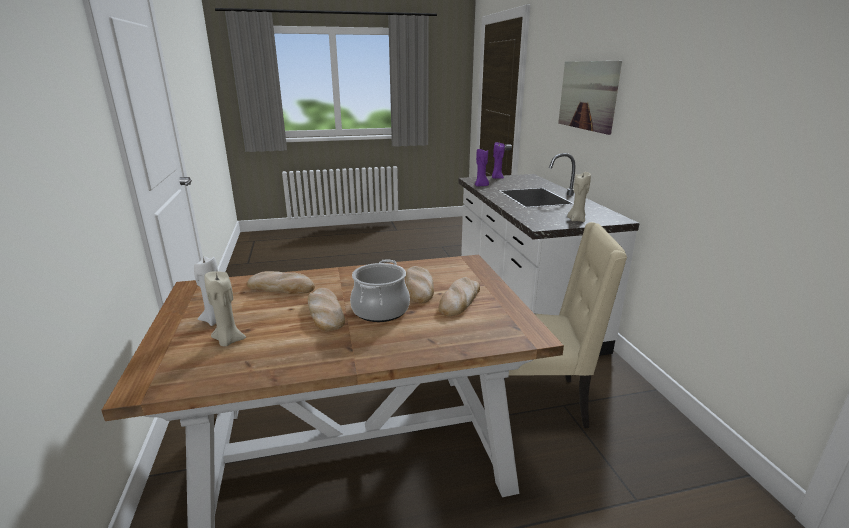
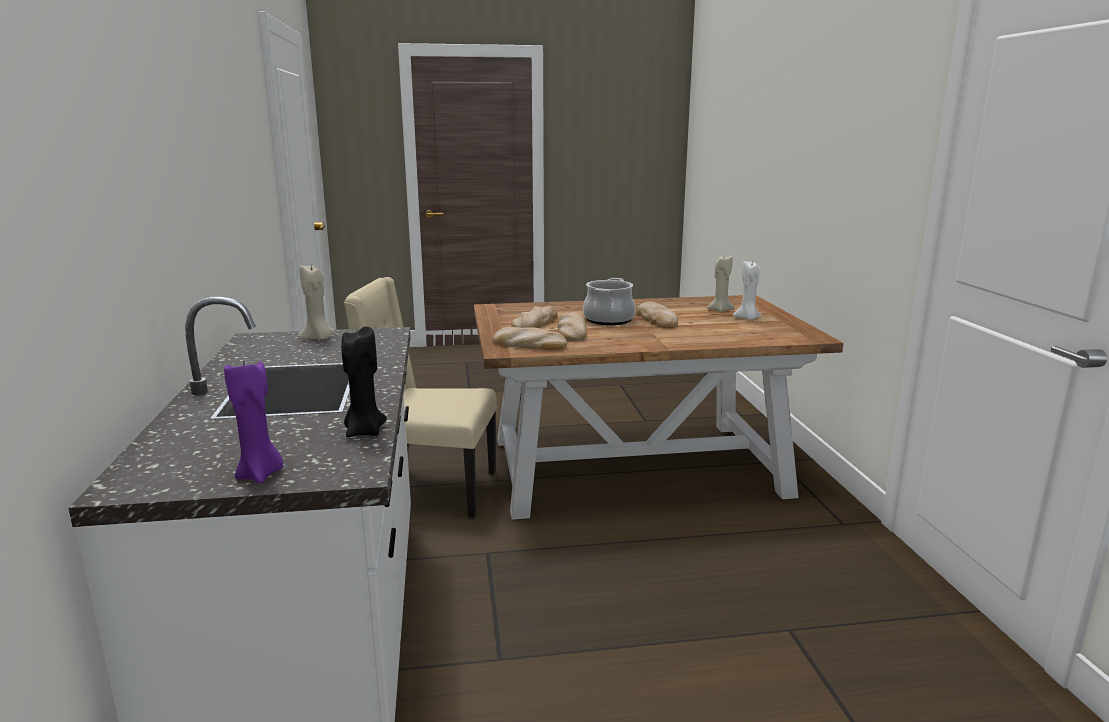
camera: 175 degrees left, 5 degrees down
(281, 287) = (717, 335): bread -> bread (529, 344)
(481, 186) = (364, 431): purple candle -> black candle
(587, 95) = (126, 171): picture -> none

